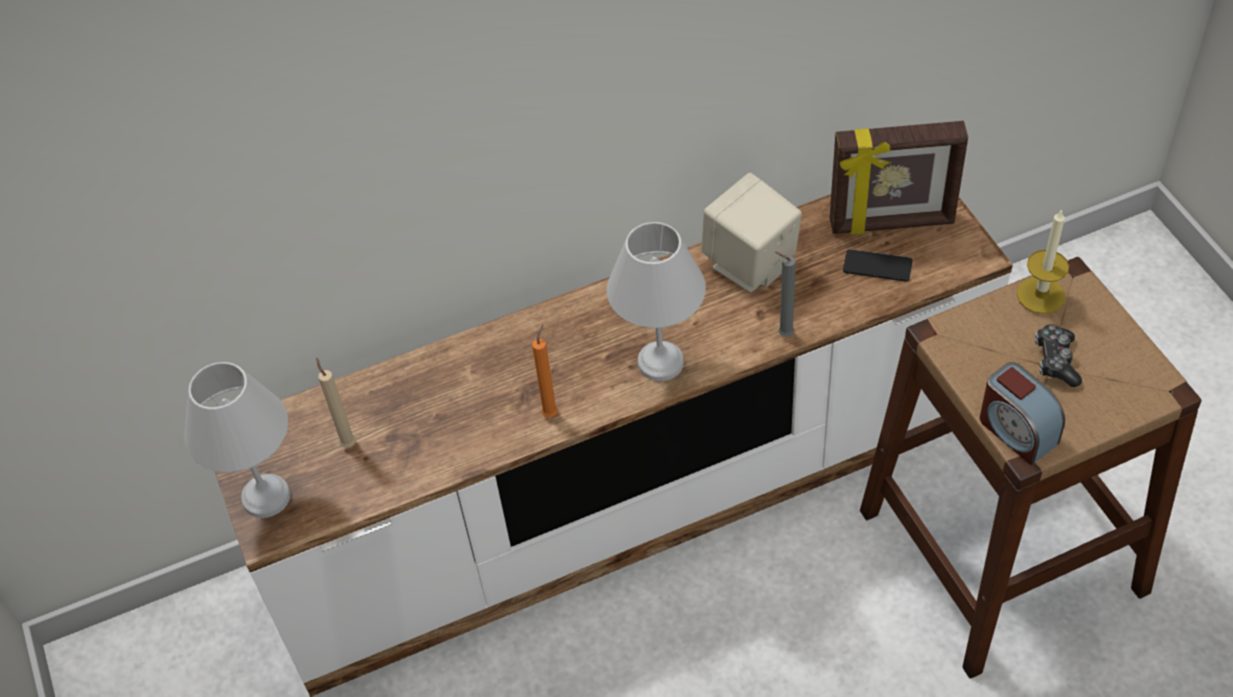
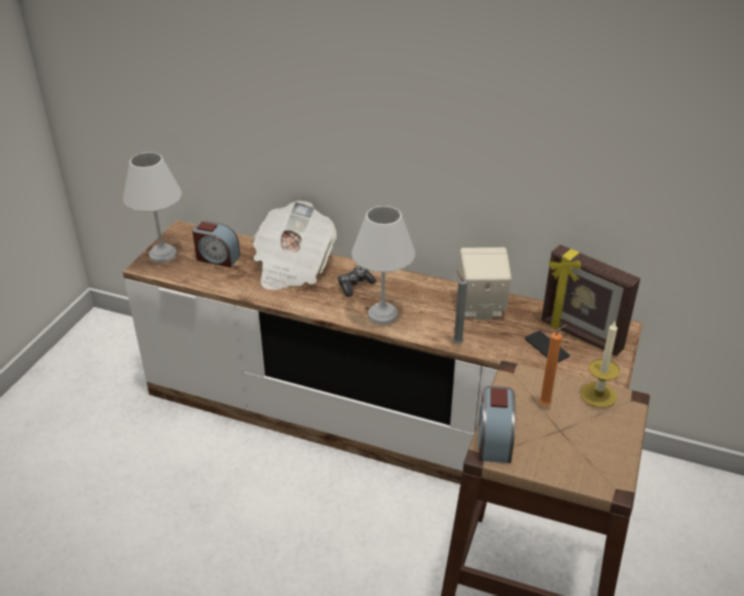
camera: 40 degrees right, 15 degrees down
(348, 443) = (217, 258): beige candle -> alarm clock
(463, 379) = (292, 266): none -> newspaper
(551, 412) = (308, 301): orange candle -> orange candle (546, 404)
(1056, 361) = (565, 429): game controller -> game controller (355, 285)

